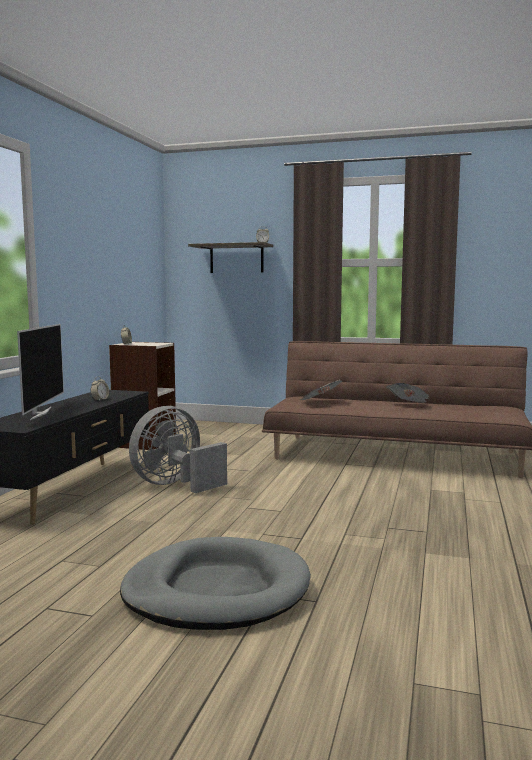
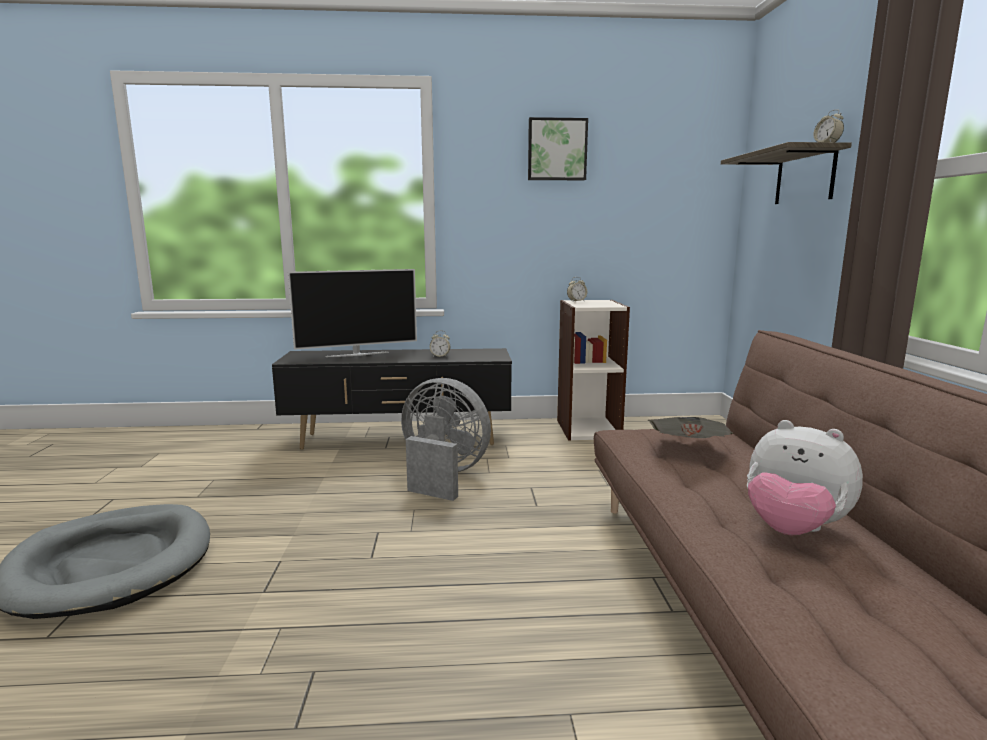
camera: 70 degrees right, 5 degrees up
(96, 223) = (557, 150): none -> picture
(409, 405) = (793, 530): newspaper -> plush toy

